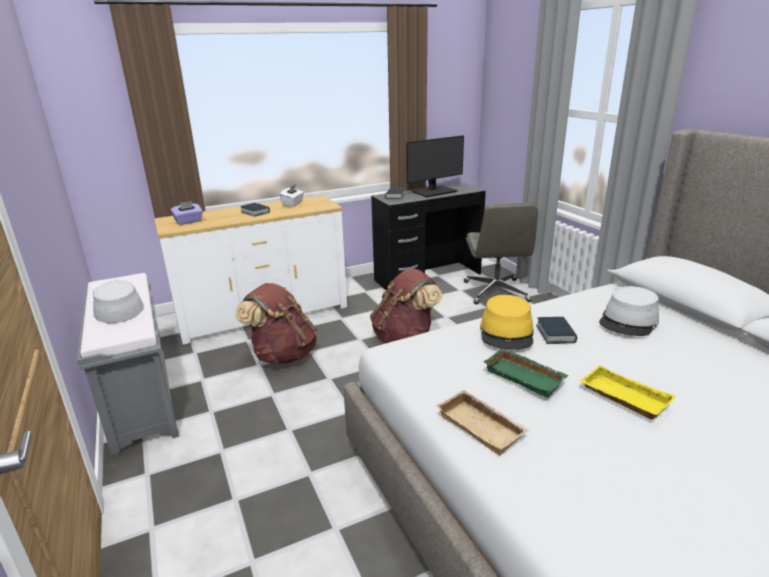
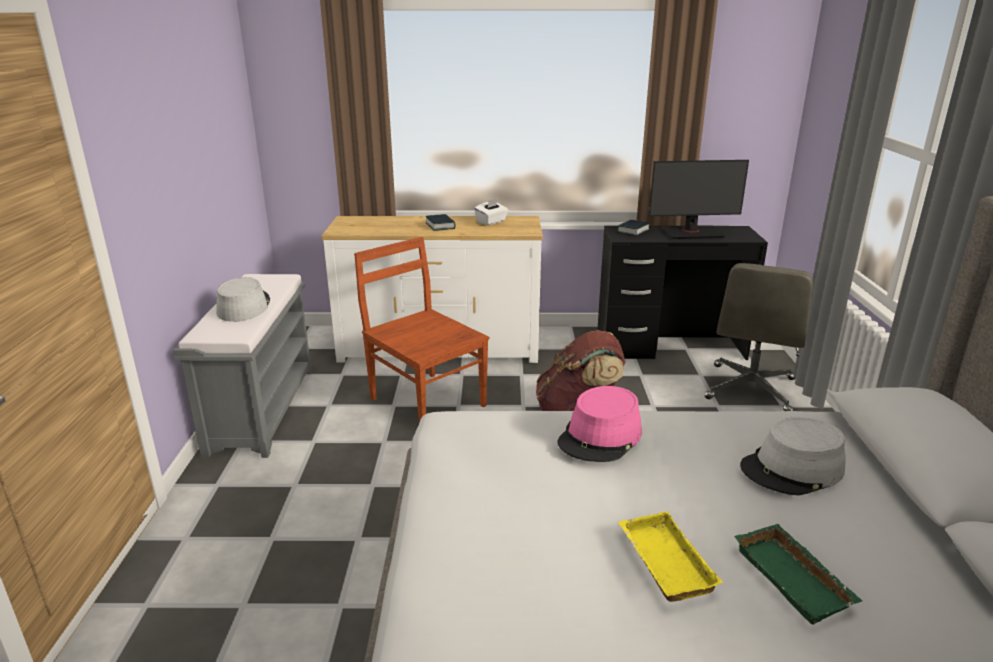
camera: 25 degrees right, 0 degrees up
(189, 221) = (364, 225): purple tissue box -> none
(283, 355) = (426, 401): brown backpack -> brown chair
(483, 426) = (456, 535): beige tray -> none
(507, 332) = (600, 437): yellow hat -> pink hat
(526, 376) = (564, 496): green tray -> green tray (795, 579)
(555, 334) = (665, 457): book -> none

